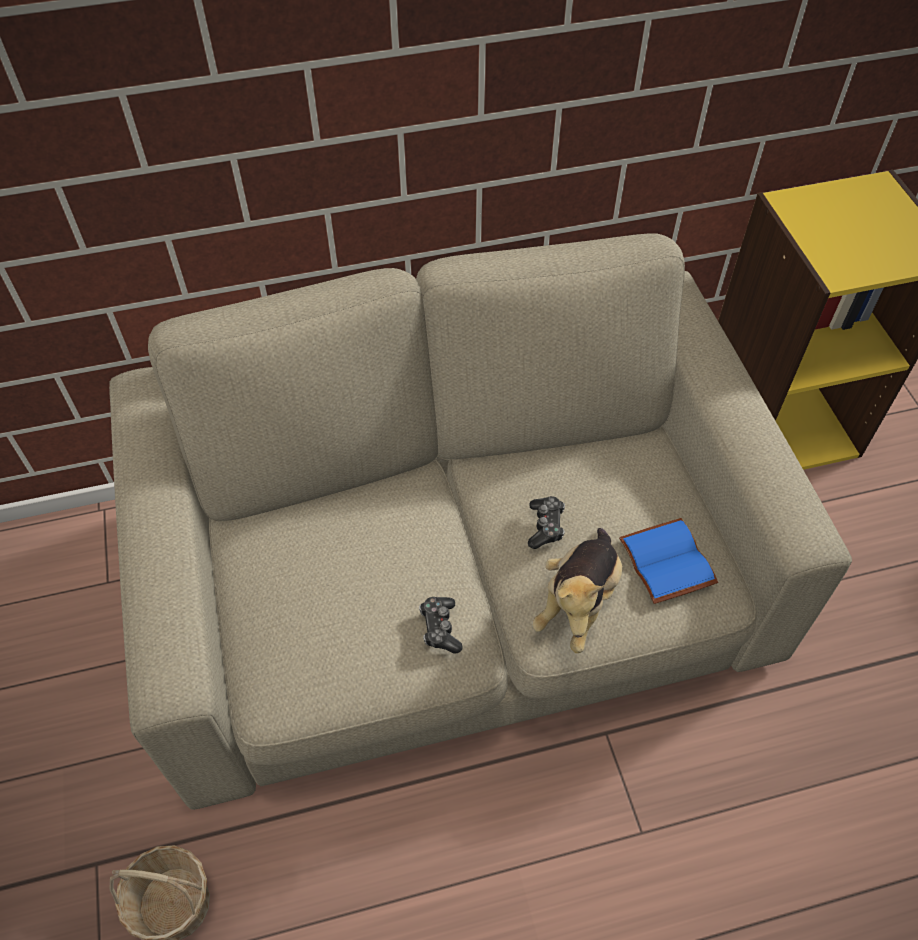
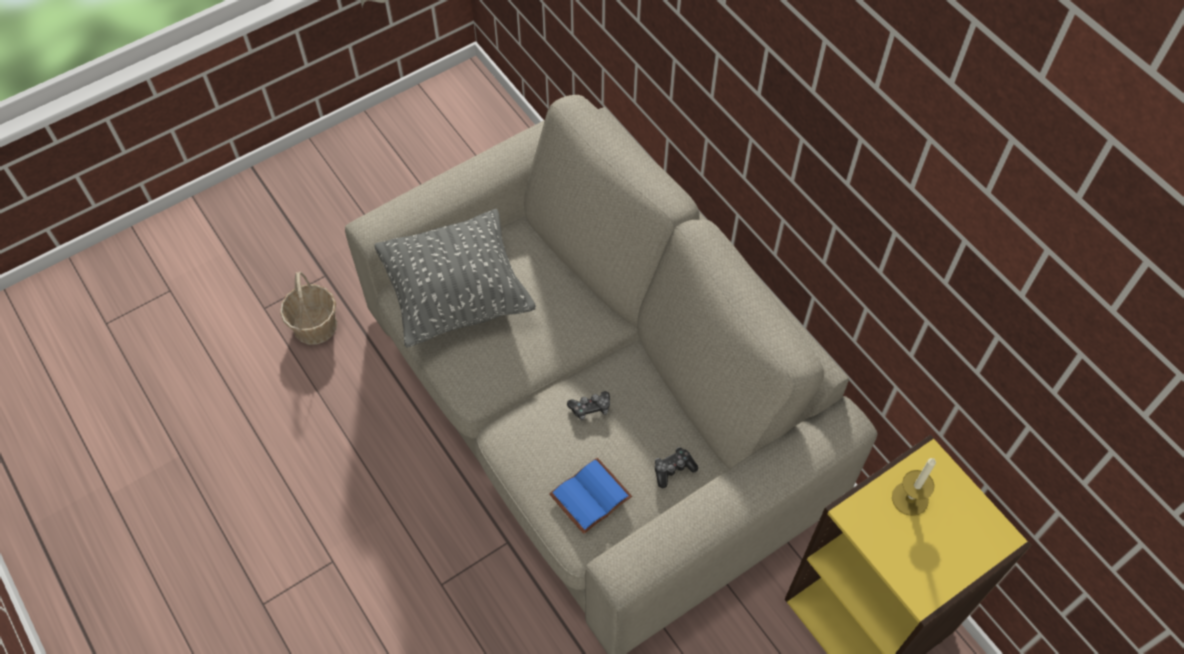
camera: 70 degrees right, 5 degrees up
(311, 629) = (457, 295): none -> grey pillow
(440, 628) = (484, 368): game controller -> game controller (673, 469)
(578, 602) = (534, 446): plush toy -> none
(828, 229) = (910, 498): none -> candle

